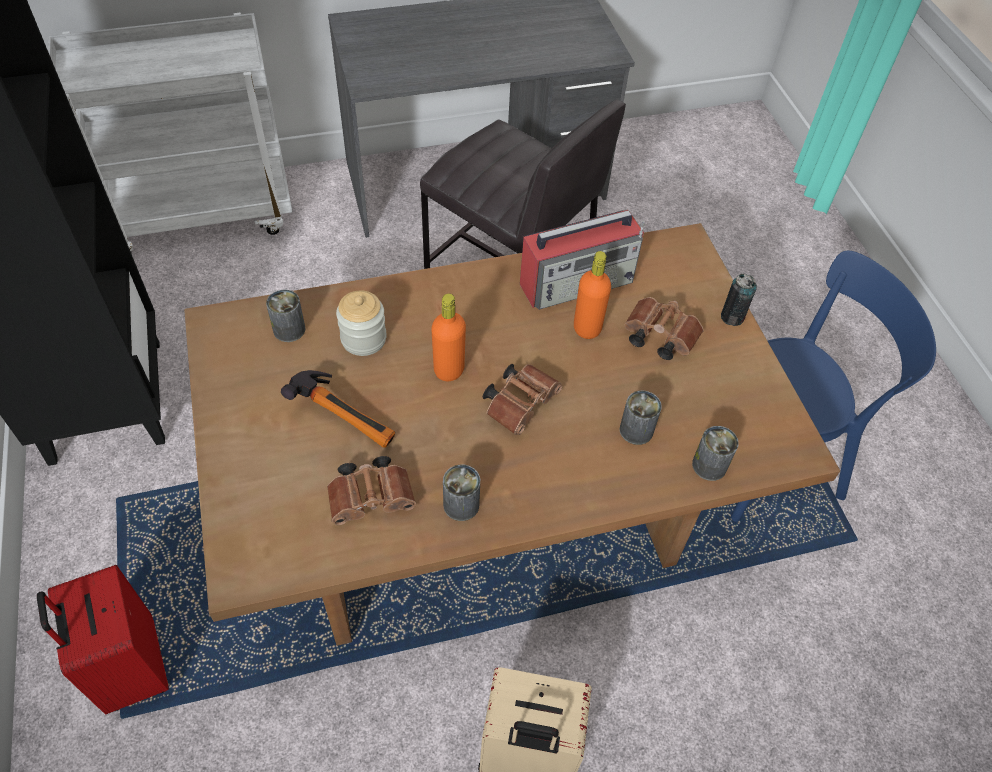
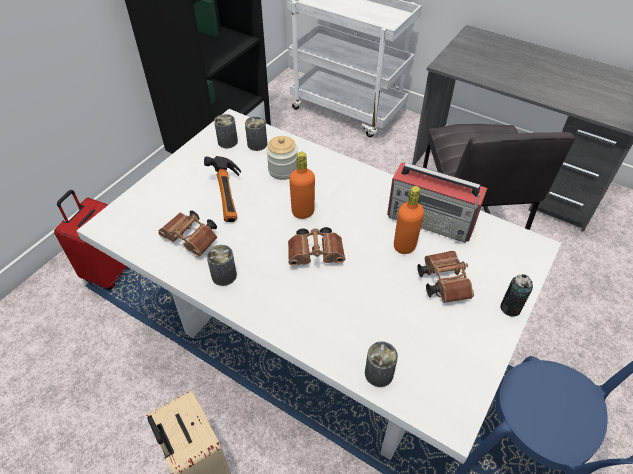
camera: 50 degrees right, 5 degrees down
(489, 517) = (318, 340): brown dining table -> white dining table
(636, 430) = (361, 318): can -> can (227, 142)

